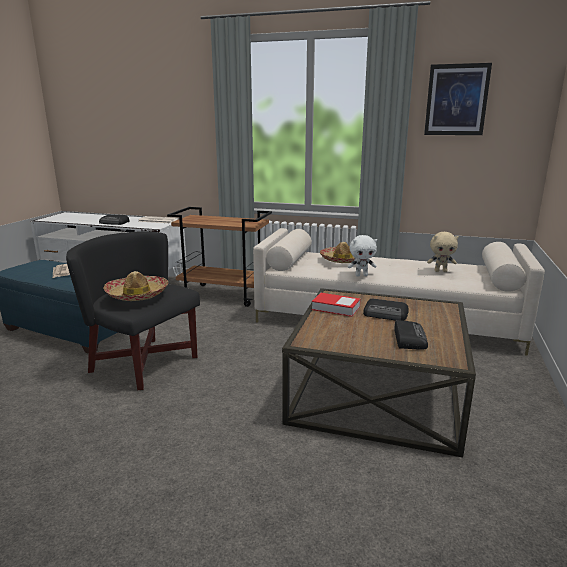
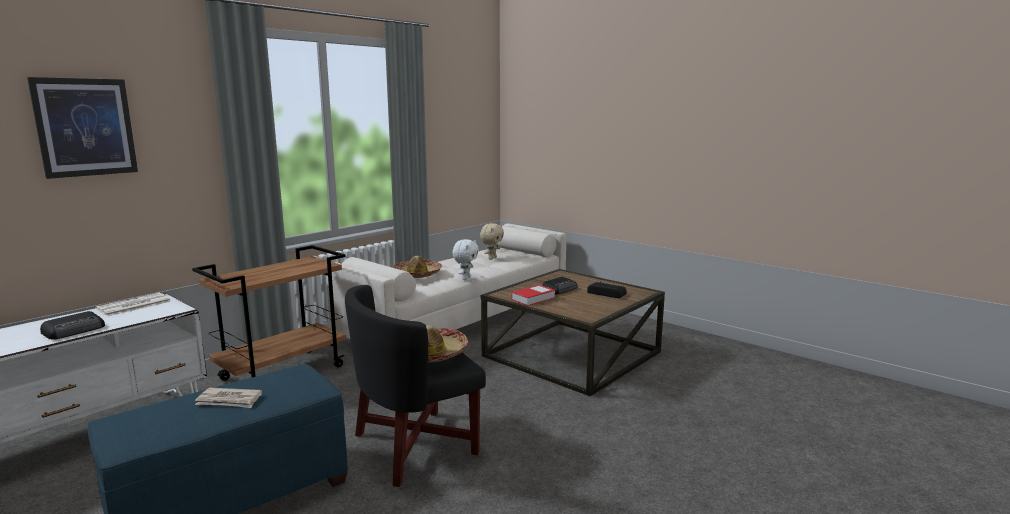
camera: 65 degrees left, 5 degrees down
(456, 100) = (445, 110): picture -> picture (85, 127)

